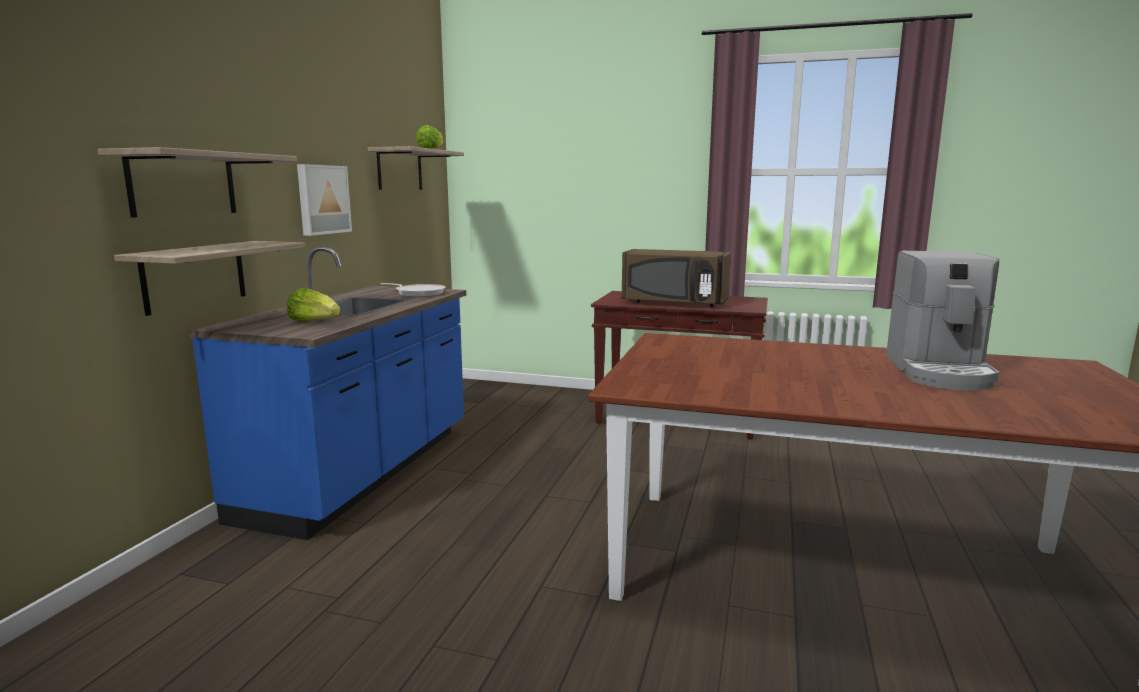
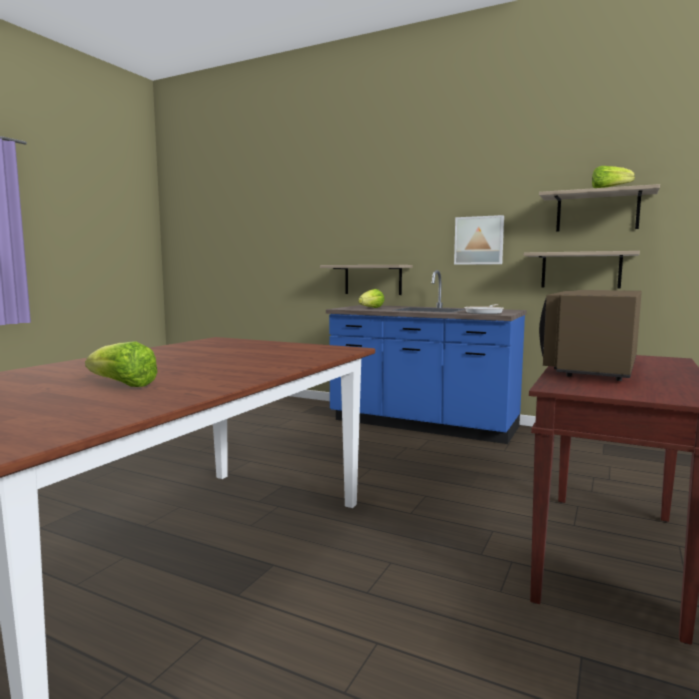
camera: 100 degrees right, 5 degrees down
(183, 184) = (373, 234): shelf -> shelf (580, 270)
(939, 372) = (123, 385): coffee machine -> lettuce

